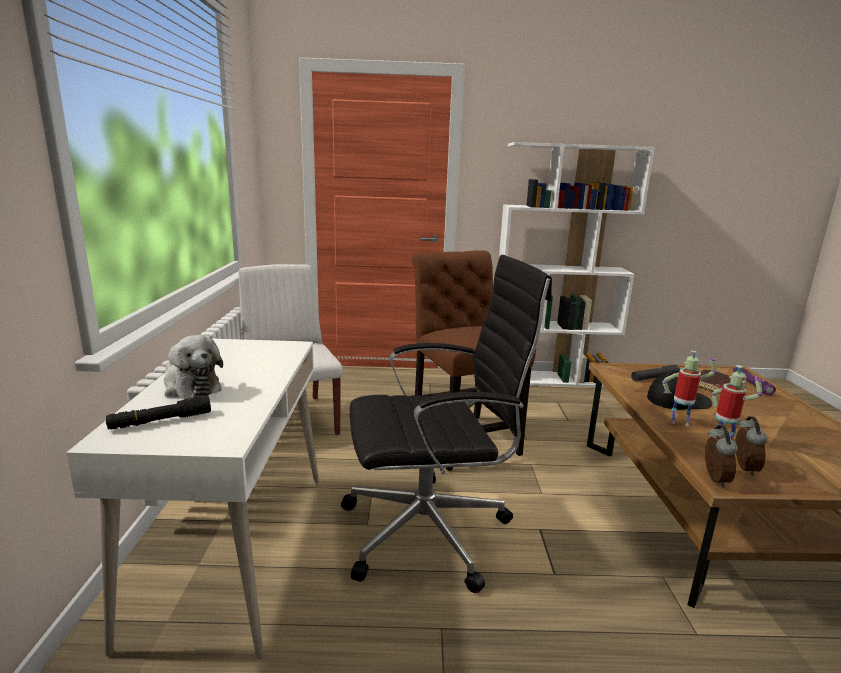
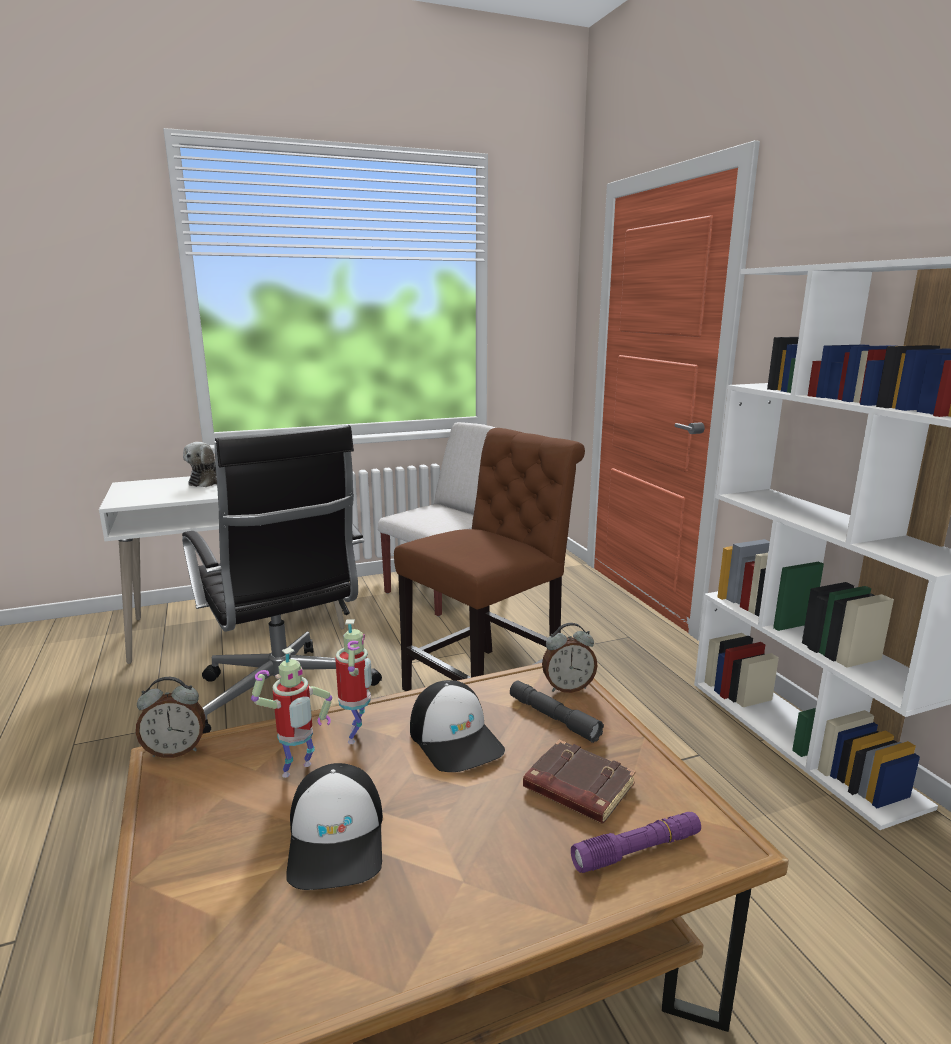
camera: 70 degrees right, 0 degrees up
(161, 421) = (152, 486): black flashlight -> none
(743, 468) = (213, 783): alarm clock -> alarm clock (567, 687)
(775, 437) = (337, 839): none -> cap

